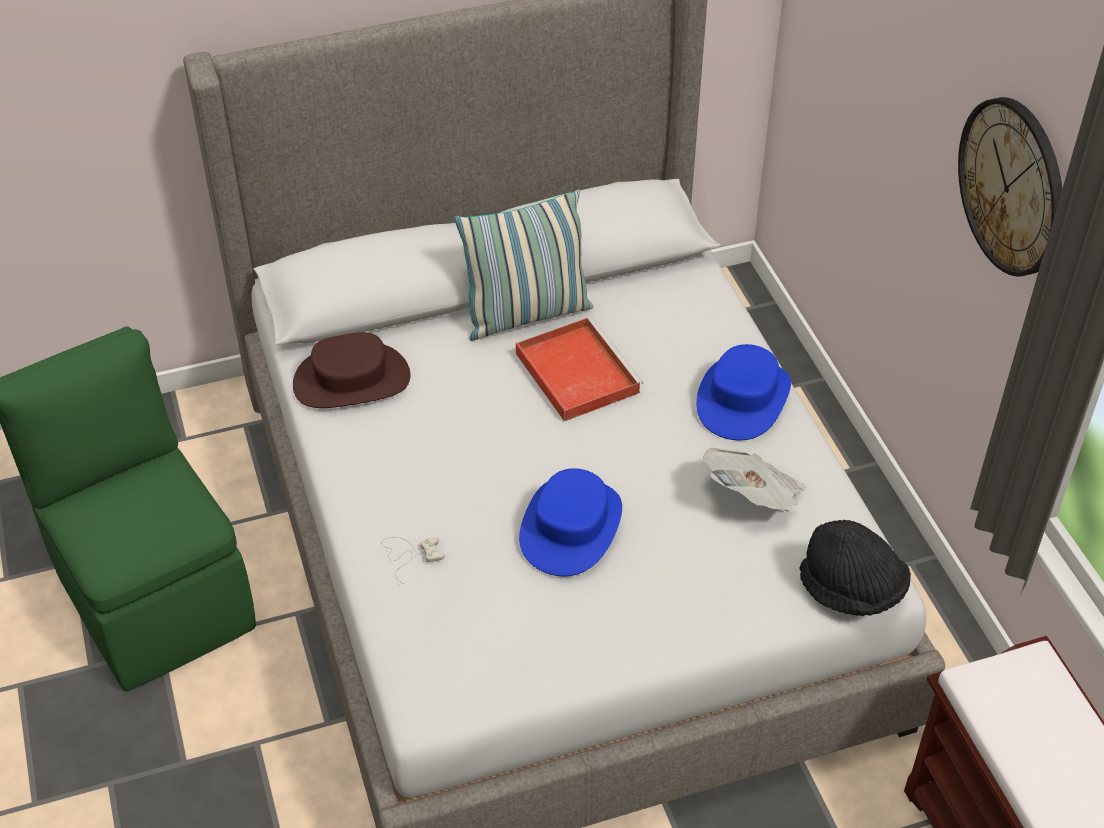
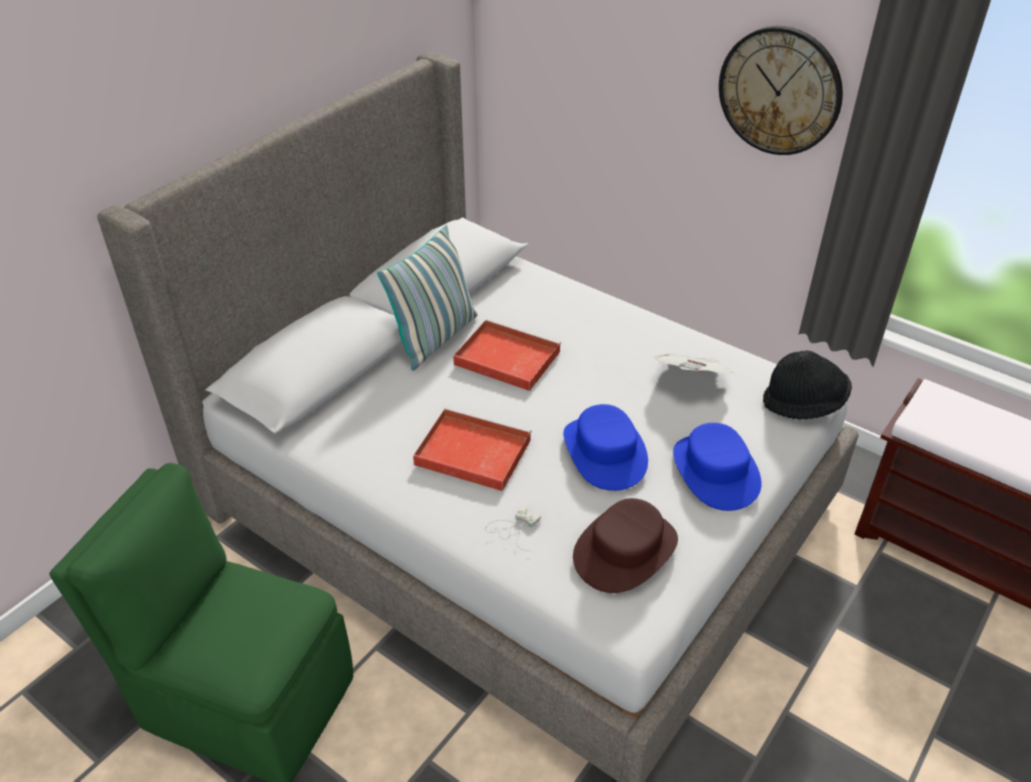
camera: 35 degrees left, 5 degrees down
(351, 381) = (350, 435): brown hat -> brown hat (625, 550)
(443, 456) = (470, 452): none -> red tray
(742, 398) = (625, 327): blue hat -> blue hat (714, 471)

